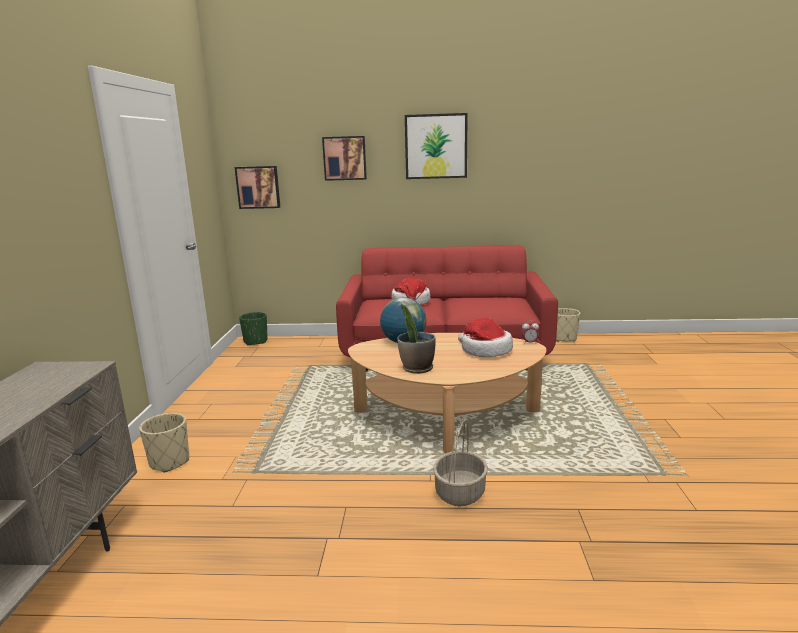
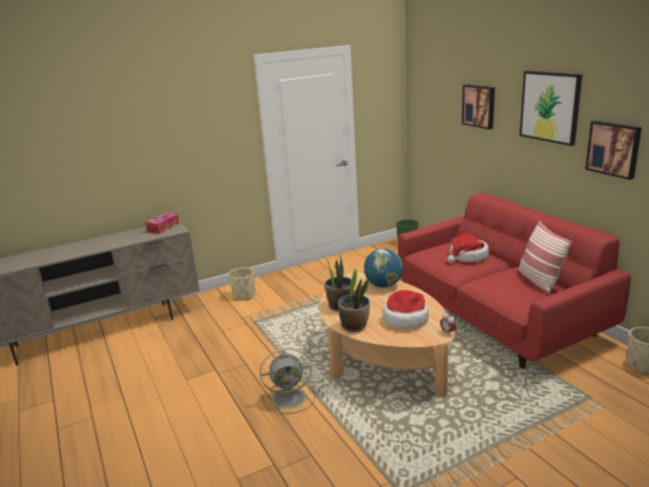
camera: 60 degrees right, 5 degrees up
(40, 376) = (163, 227): none -> tissue box
(258, 187) = (425, 120): picture -> picture (614, 149)
(459, 492) = (290, 397): basket -> grey fan
(469, 372) = (354, 326): none -> potted plant
(489, 298) = (539, 281): none -> pillow

